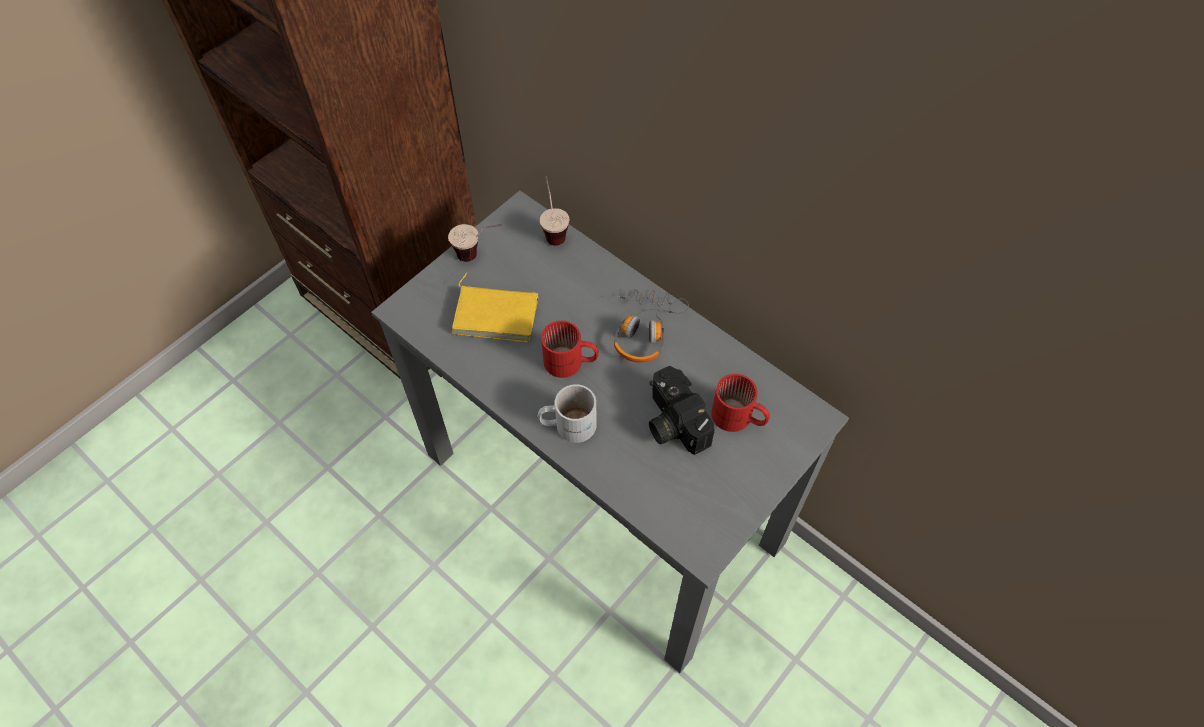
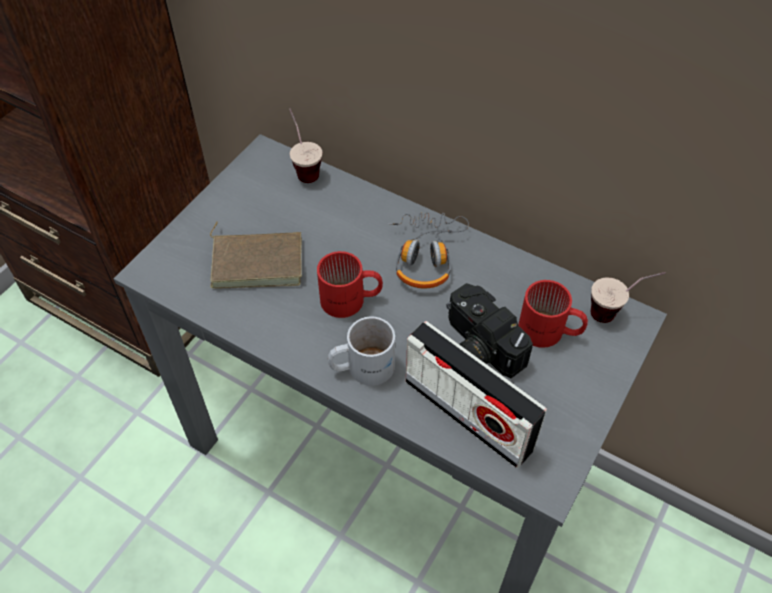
camera: 10 degrees left, 5 degrees down
(479, 255) = (227, 203): cup -> cup (617, 312)
(496, 314) = (258, 261): yellow book -> brown book
(649, 481) = (468, 414): none -> radio

